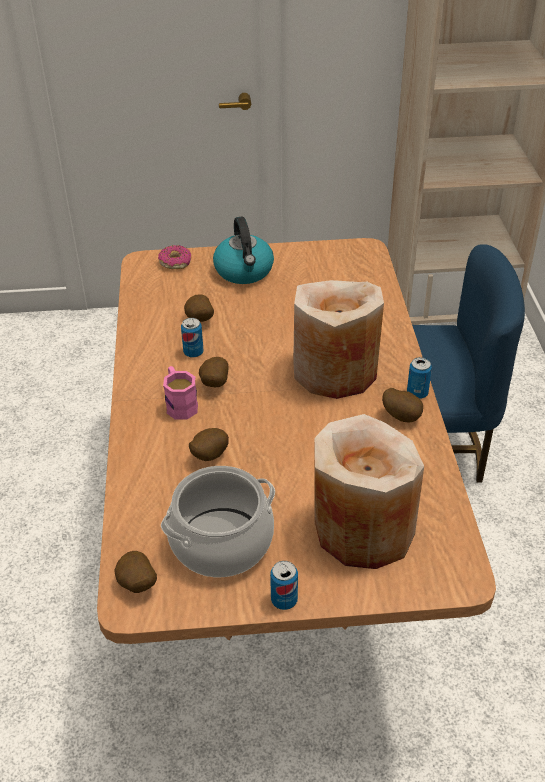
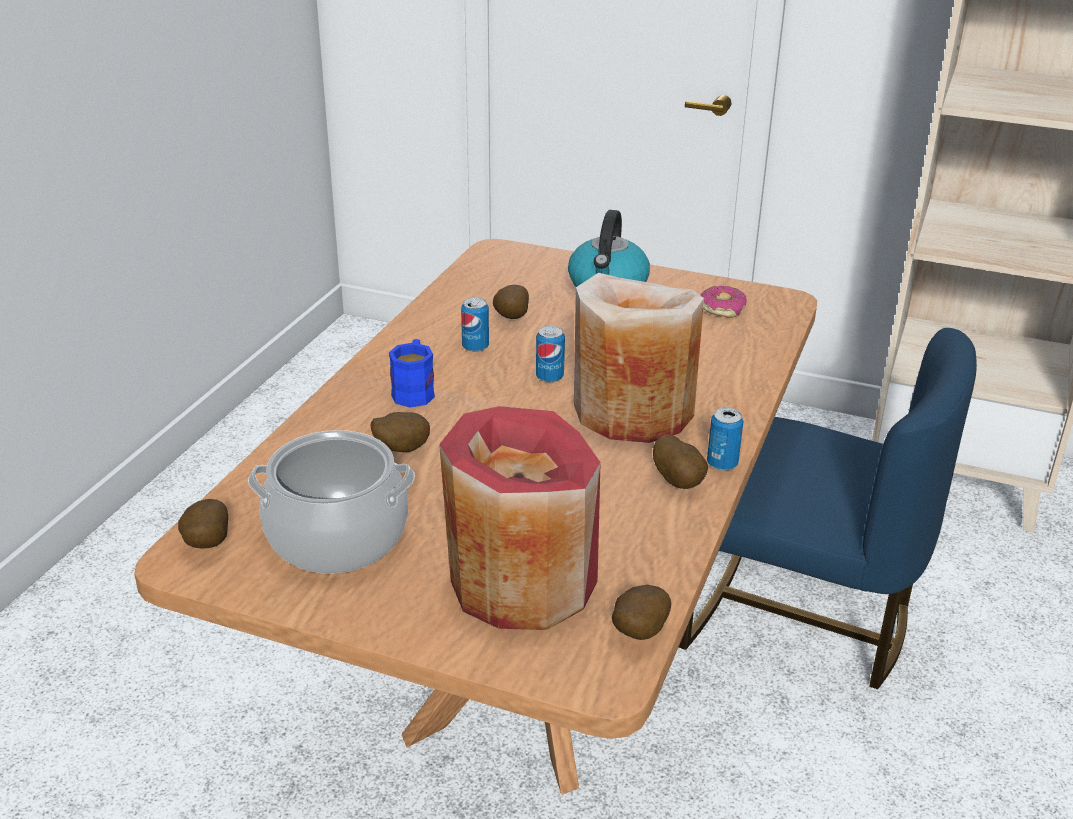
camera: 25 degrees right, 10 degrees down
(175, 262) = (533, 258): donut -> donut (722, 309)
(180, 404) = (414, 390): pink mug -> blue mug
(214, 384) = (471, 383): potato -> potato (637, 633)
(284, 600) = (356, 620): can -> can (549, 377)
(363, 529) = (520, 581): beige vase -> red vase

